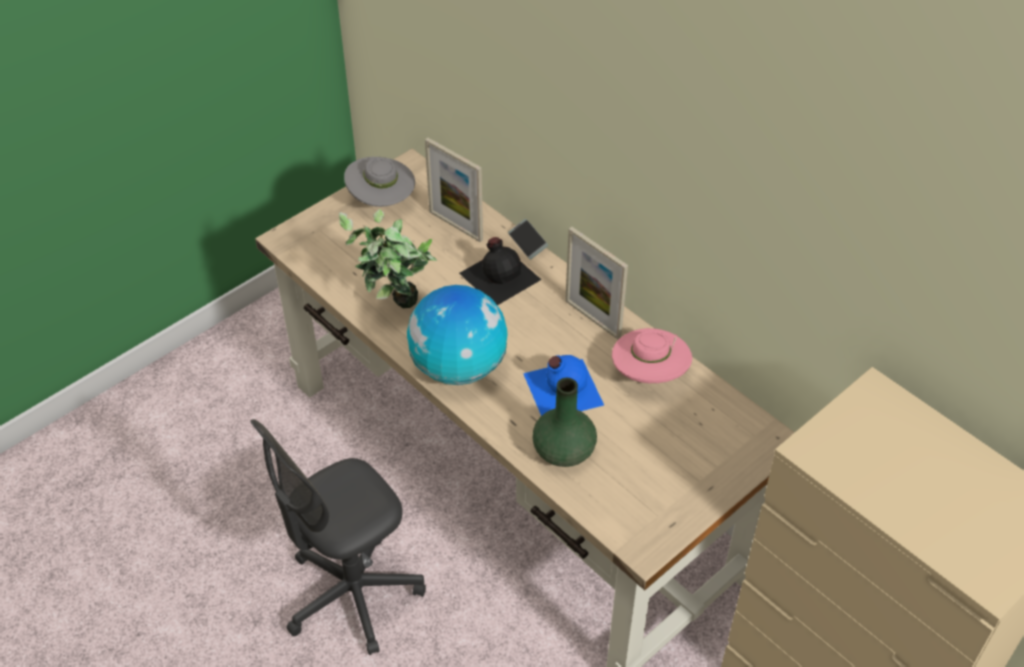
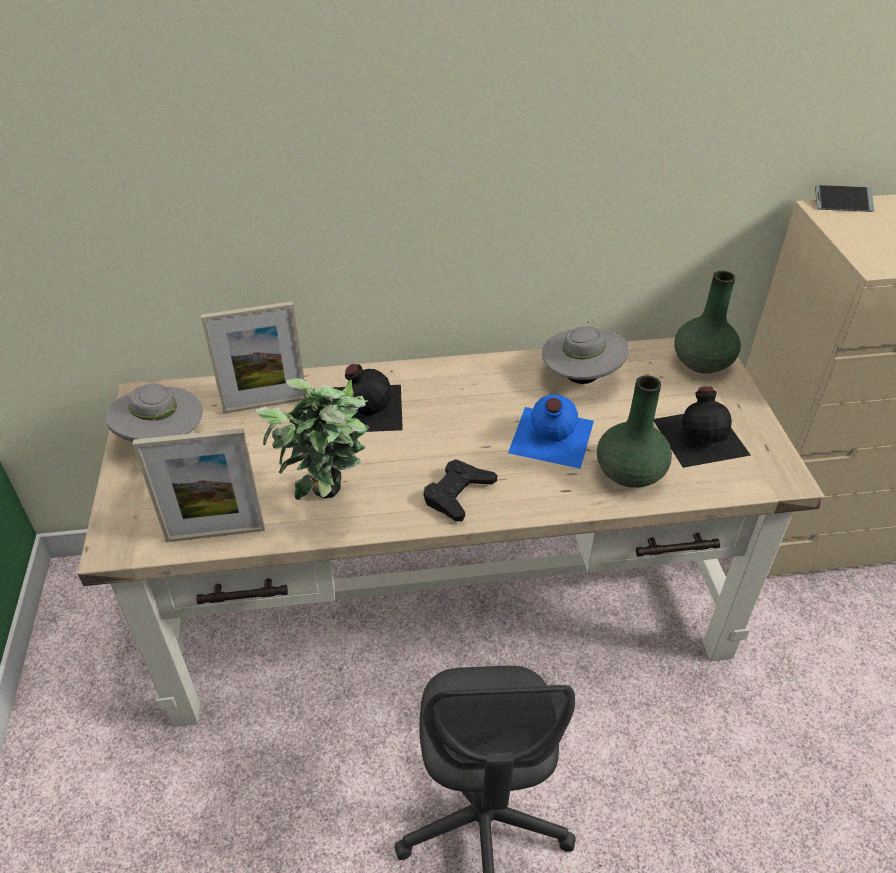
camera: 55 degrees left, 5 degrees down
(459, 367) = (458, 494): globe -> black game controller
(527, 242) = (344, 370): phone -> phone (842, 204)
(592, 319) = (482, 377): picture frame -> picture frame (216, 534)
(647, 477) = (701, 435): none -> black bottle
(649, 375) = (581, 377): pink hat -> grey hat
(745, 443) = (701, 363): none -> green vase

